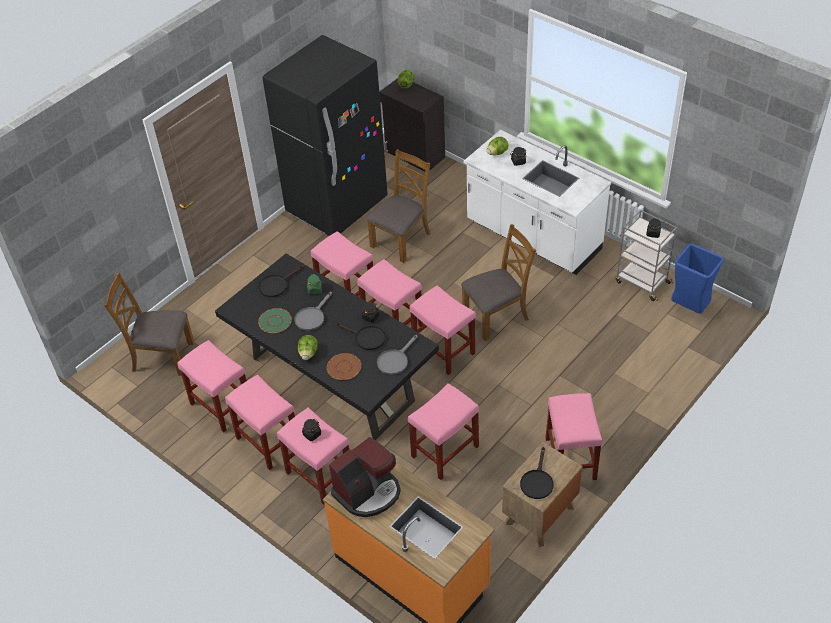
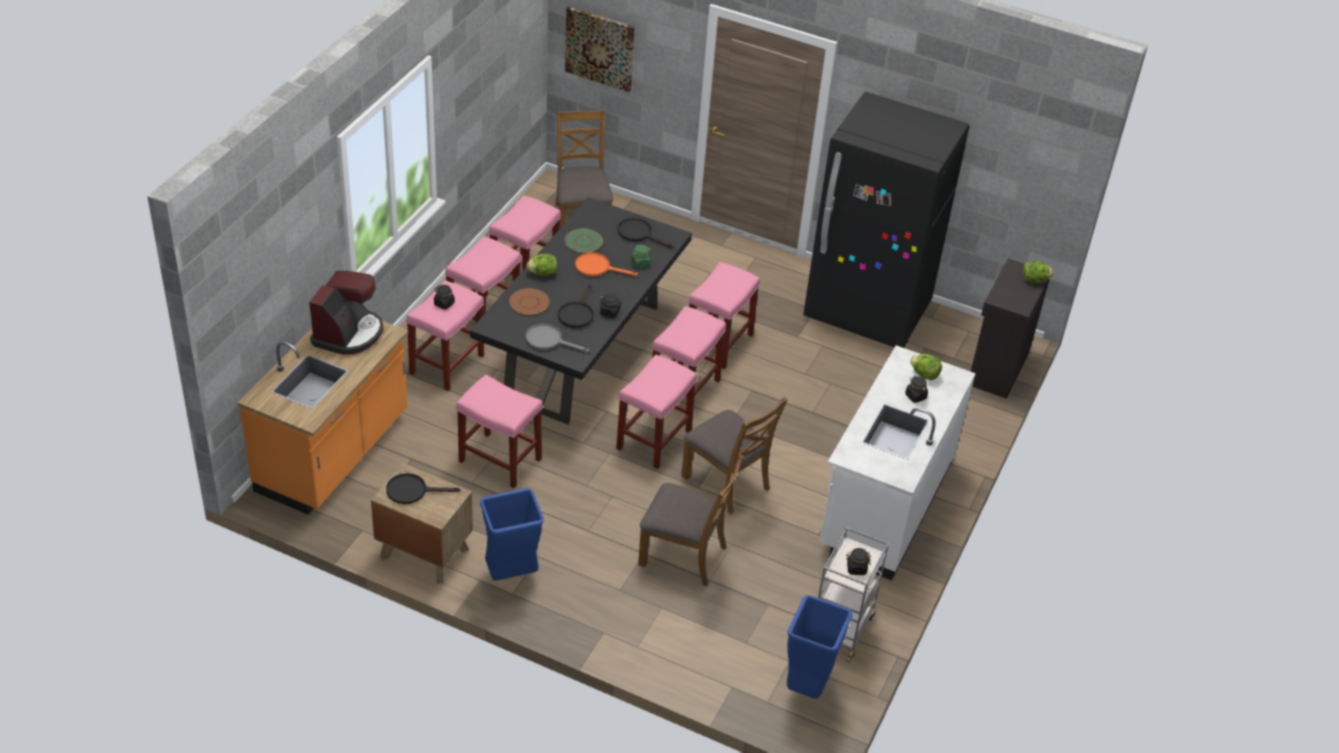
camera: 70 degrees right, 5 degrees down
(80, 237) = (600, 48): none -> picture
(312, 317) = (597, 268): grey frying pan -> orange frying pan
(368, 492) = (348, 333): coffee machine -> coffee machine turned 105 degrees counterclockwise
(401, 239) = (830, 378): brown chair -> brown chair (684, 555)
(571, 459) = (511, 575): pink stool -> blue trash can

